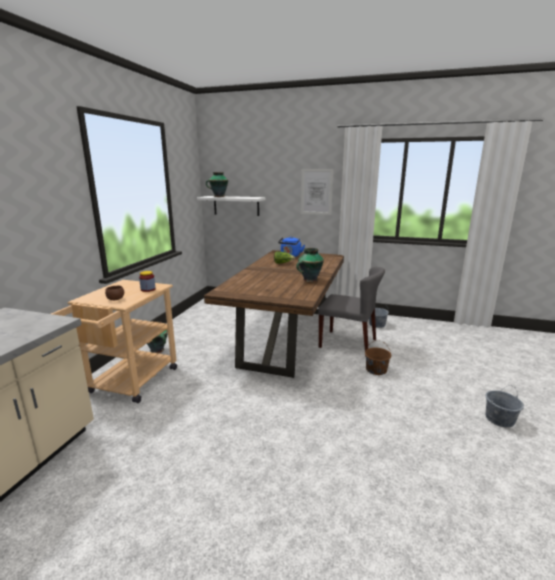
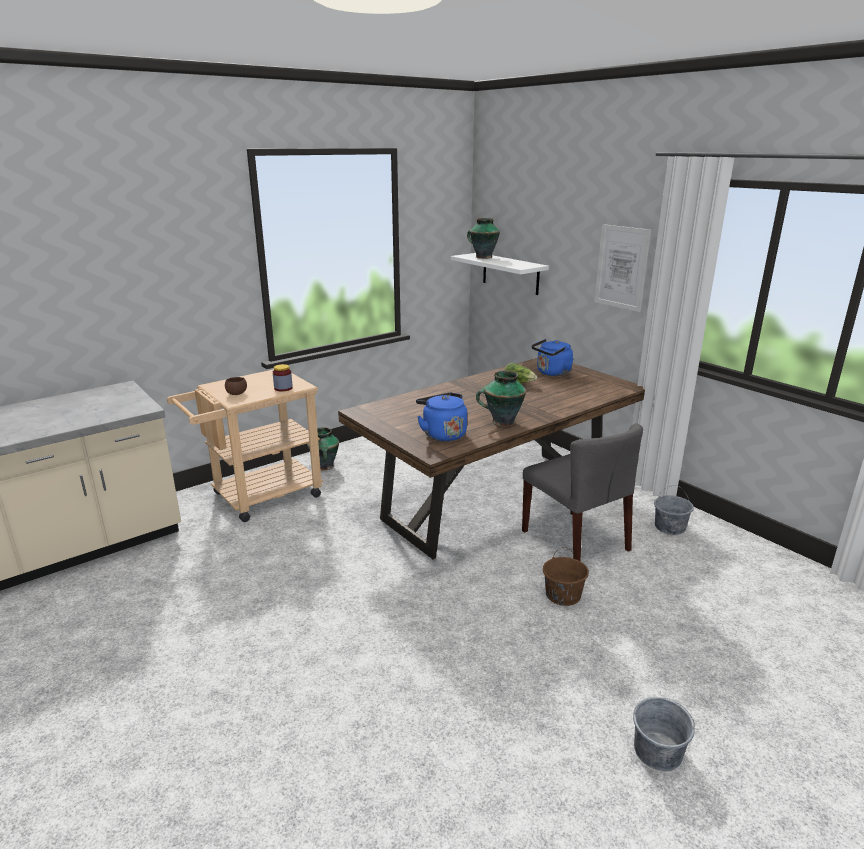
camera: 35 degrees right, 5 degrees up
(290, 292) = (442, 434): none -> blue kettle

